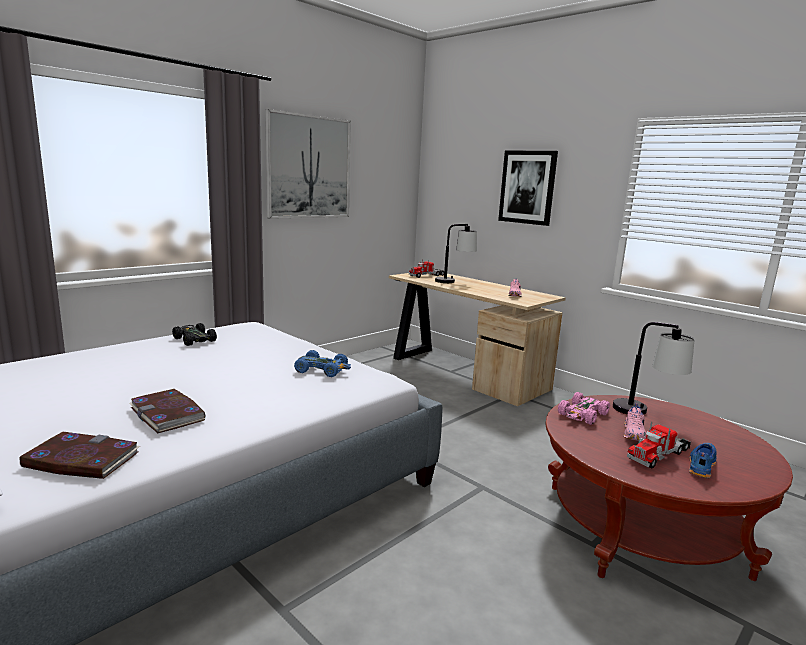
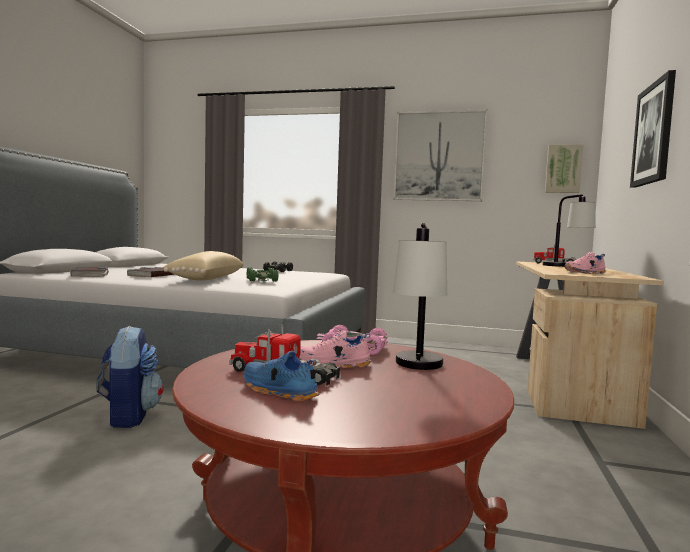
camera: 60 degrees right, 10 degrees down
(263, 392) = (205, 279): none -> beige pillow
(322, 370) = (262, 280): blue toy car -> green toy car
(389, 593) = (129, 416): none -> backpack
(399, 185) = (563, 169): none -> picture
(700, 465) = (278, 391): blue shoe -> blue shoe turned 150 degrees counterclockwise

